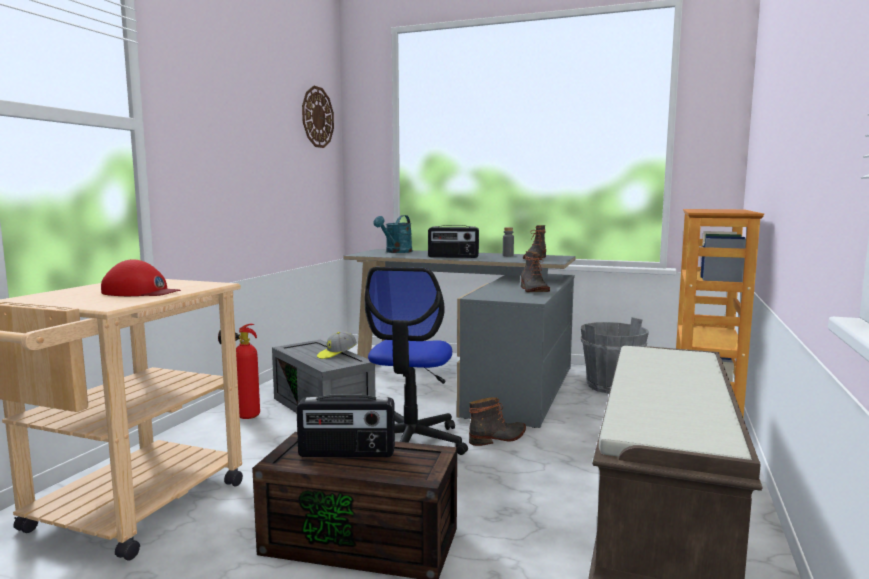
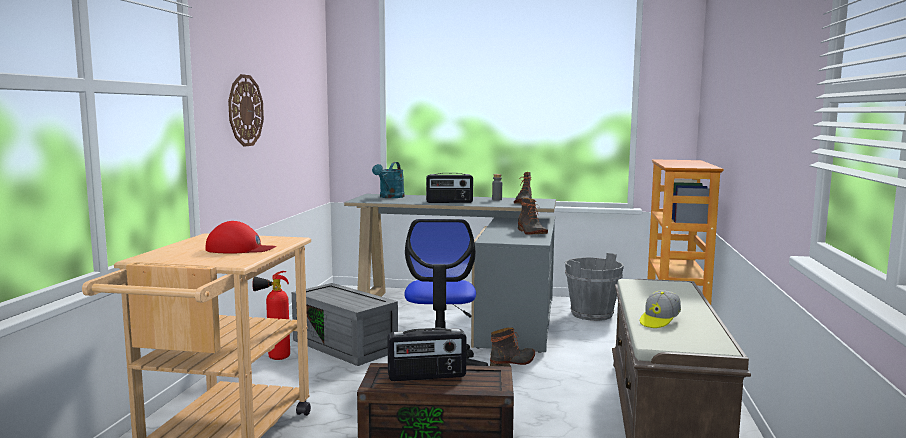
camera: 10 degrees left, 0 degrees up
(317, 117) = (310, 68): wall clock -> wall clock (245, 110)
(336, 354) = (357, 296): cap -> cap (659, 321)

